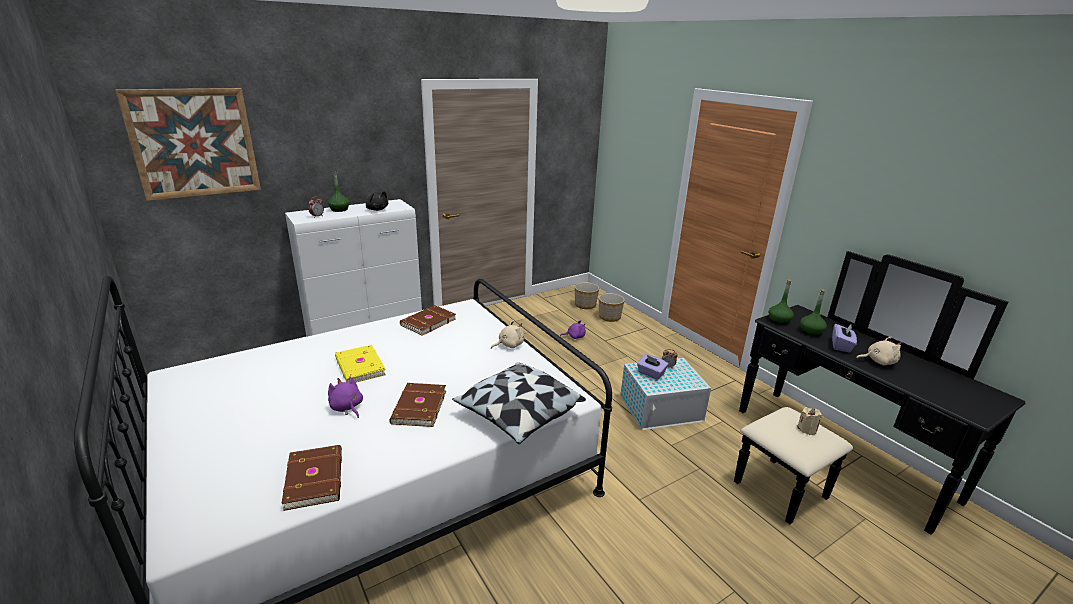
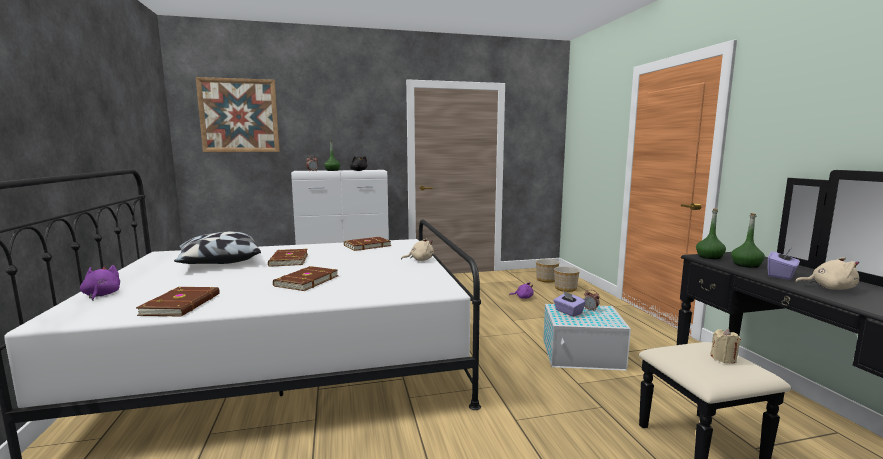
camera: 20 degrees right, 15 degrees down
(347, 407) = (253, 276): purple plush toy -> purple plush toy (101, 295)
(359, 367) = (288, 260): yellow book -> brown book
(518, 414) = (384, 293): pillow -> pillow (219, 262)

